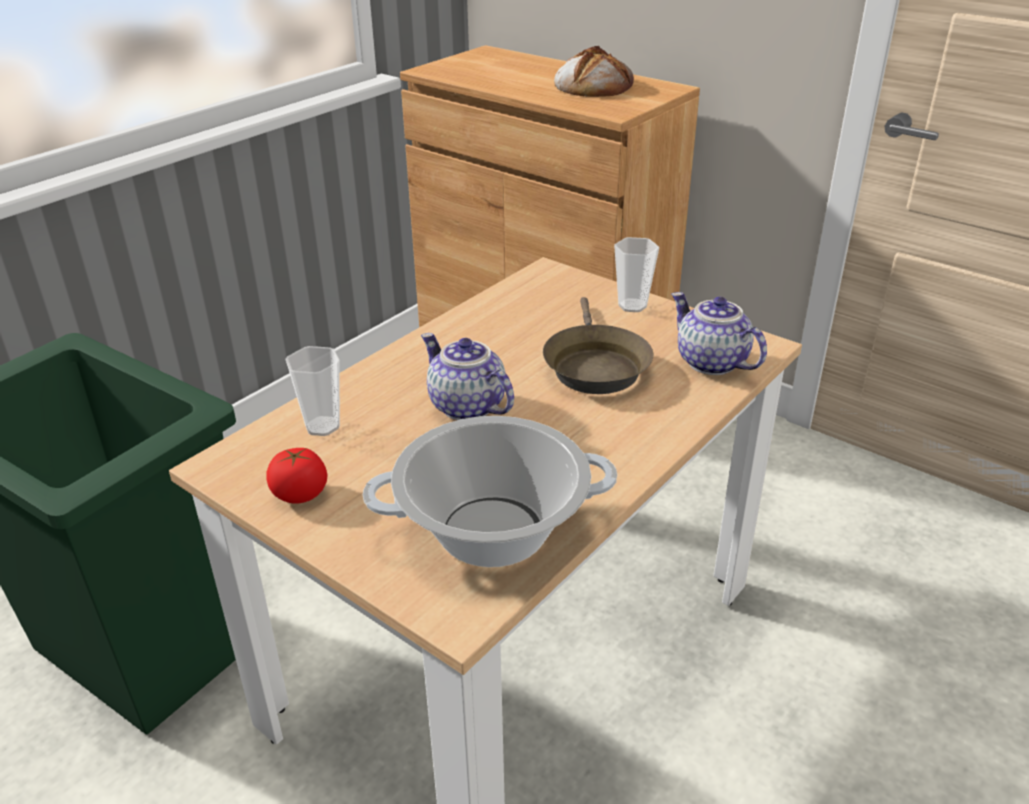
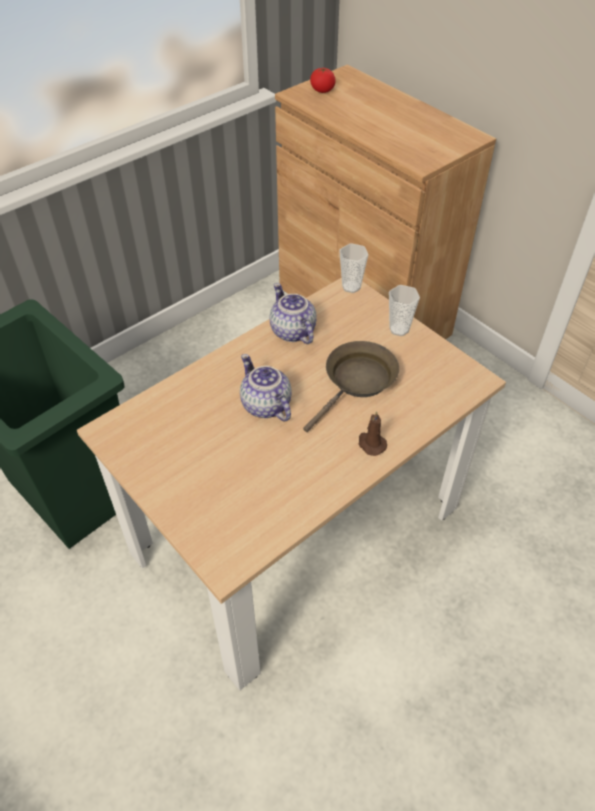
camera: 10 degrees right, 15 degrees up
(300, 494) = (150, 461): tomato -> tomato (322, 90)
(322, 426) = (172, 409): cup -> cup (351, 287)
(492, 531) = (258, 508): cooking pot -> none
(593, 85) = (414, 127): bread -> none
(594, 366) = (357, 382): brown frying pan -> brown frying pan turned 150 degrees counterclockwise
(640, 432) = (371, 444): none -> brown candle
(710, 362) = (436, 390): teapot -> teapot (291, 331)

